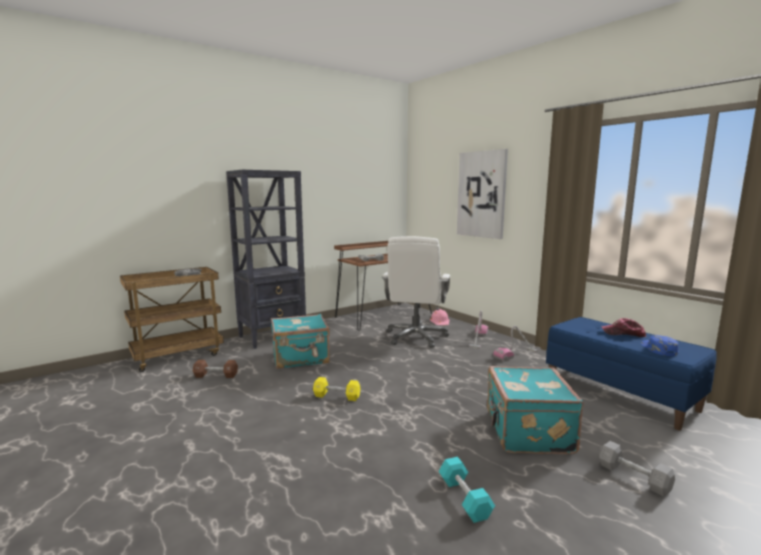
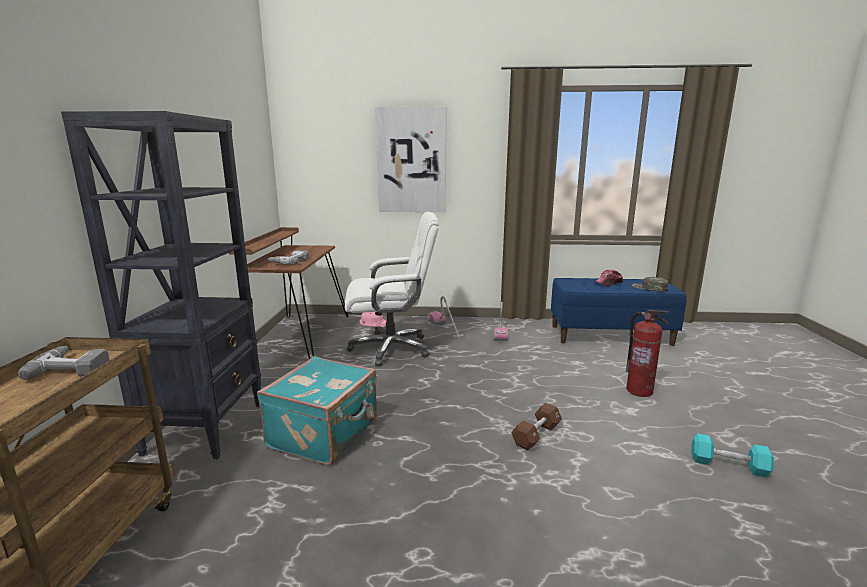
camera: 50 degrees left, 5 degrees up
(216, 376) = (255, 534): brown dumbbell -> brown dumbbell (536, 435)
(337, 396) = (471, 451): yellow dumbbell -> none
(416, 337) = (391, 348): white office chair -> white office chair turned 60 degrees counterclockwise
(526, 432) = (639, 391): turquoise suitcase -> fire extinguisher
(633, 477) = (725, 387): grey dumbbell -> none
(658, 349) = (649, 288): blue cap -> green cap

